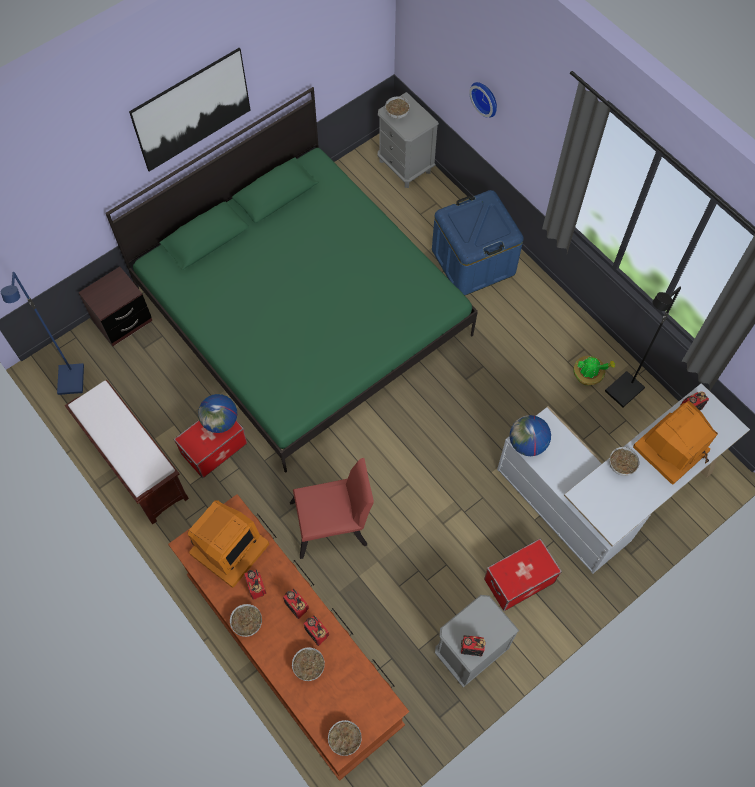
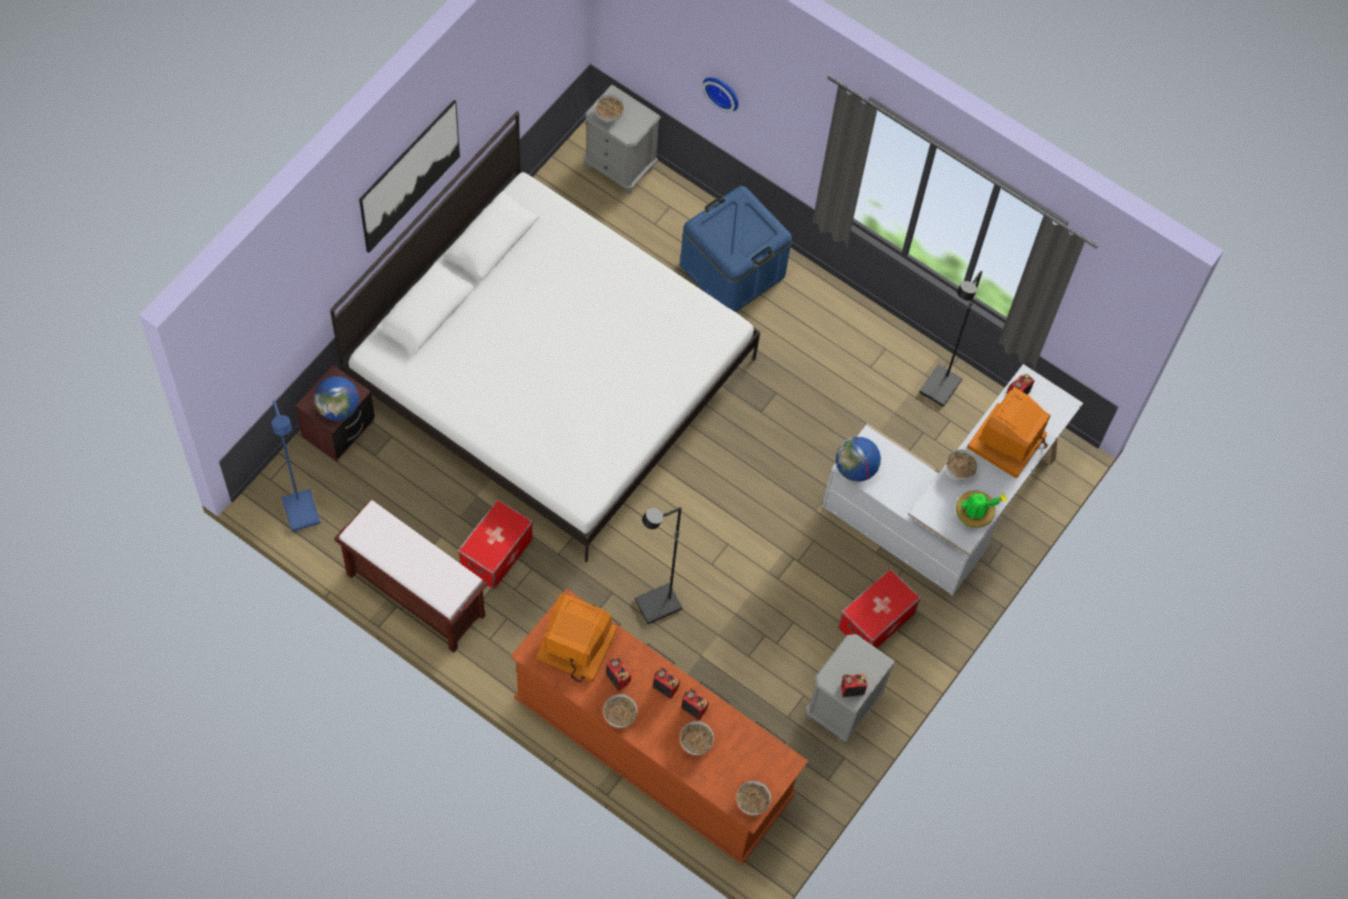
camera: 20 degrees left, 0 degrees up
(220, 421) = (504, 519): globe -> globe (338, 408)
(228, 547) = (576, 645): monitor -> monitor turned 90 degrees counterclockwise
(303, 313) = (551, 374): green bed -> white bed
(334, 523) = (658, 606): red chair -> black floor lamp
(588, 376) = (896, 379): potted plant -> potted plant (974, 515)

